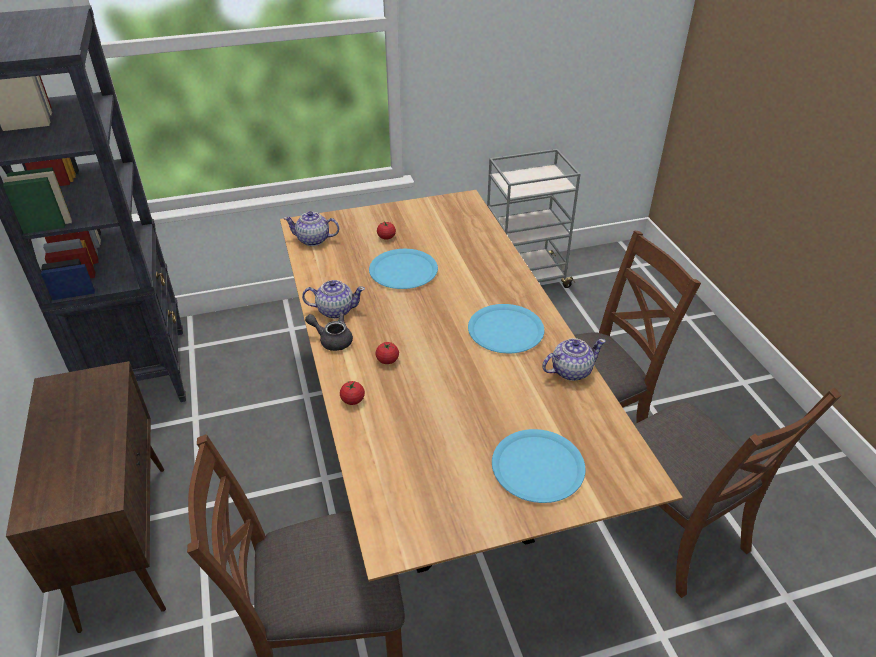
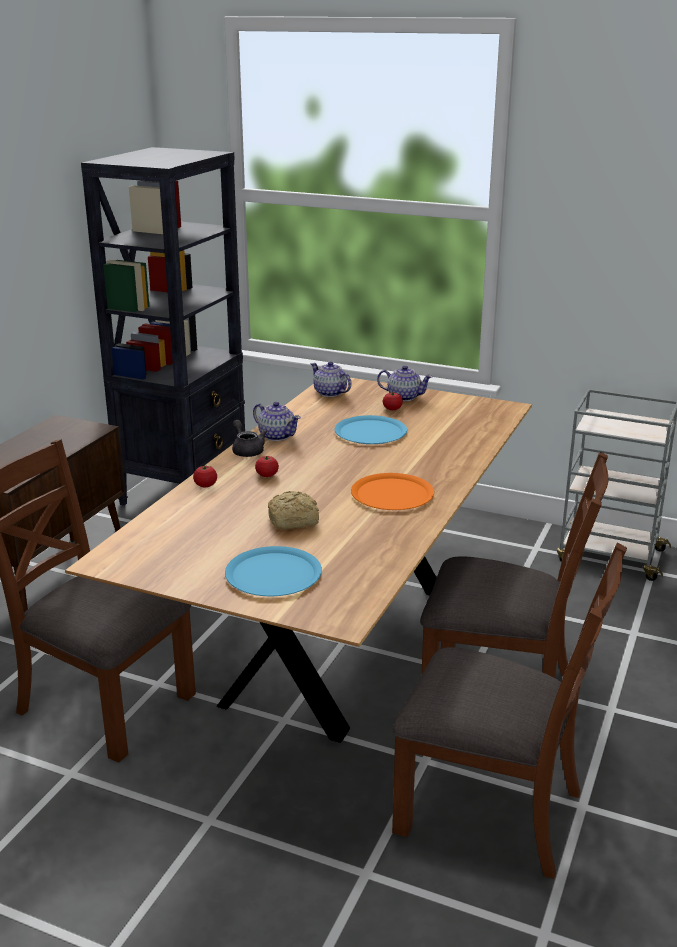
camera: 40 degrees right, 15 degrees down
(476, 399) = (295, 520): none -> bread
(505, 330) = (392, 494): blue plate -> orange plate
(570, 371) = (403, 537): teapot -> teapot (403, 397)
(672, 528) = (492, 810): brown chair -> brown chair turned 75 degrees counterclockwise

